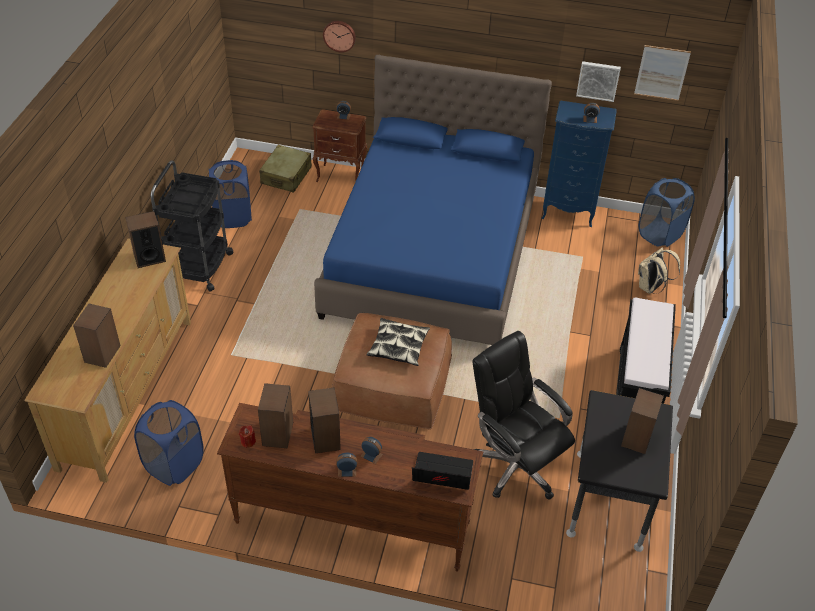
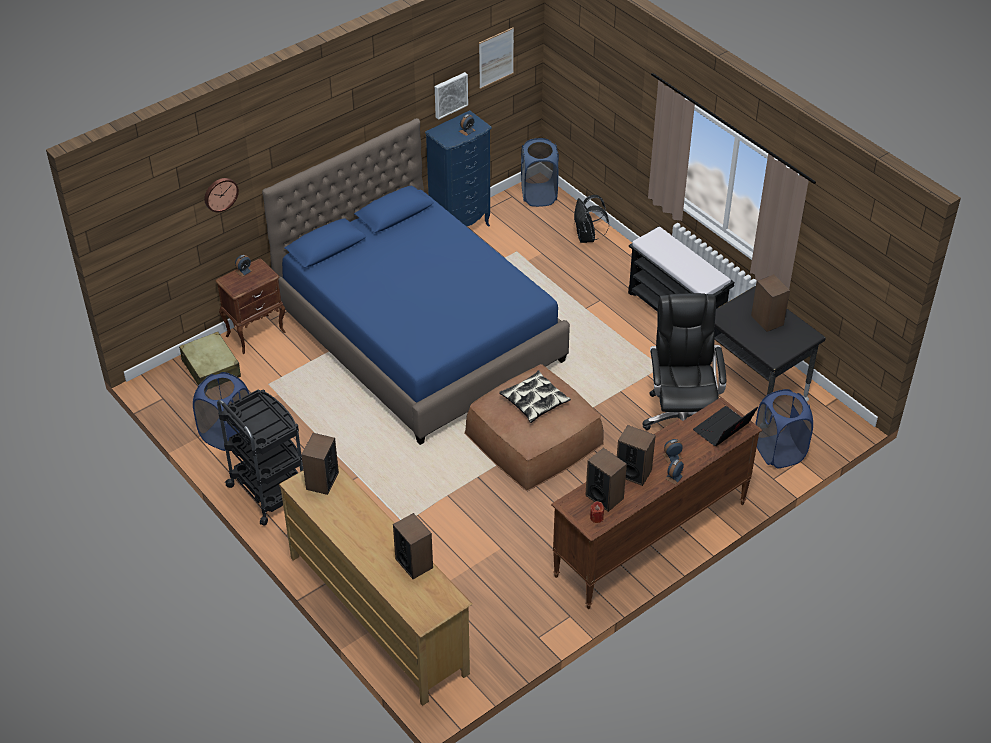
camera: 50 degrees left, 0 degrees up
(174, 464) = (492, 619): blue laundry basket -> blue laundry basket (778, 451)
(514, 465) = (680, 418): black office chair -> black office chair turned 90 degrees clockwise
(651, 288) = (587, 237): beige backpack -> black backpack

